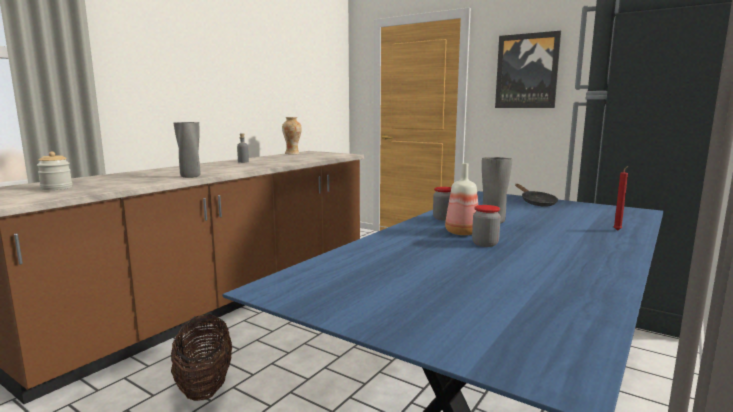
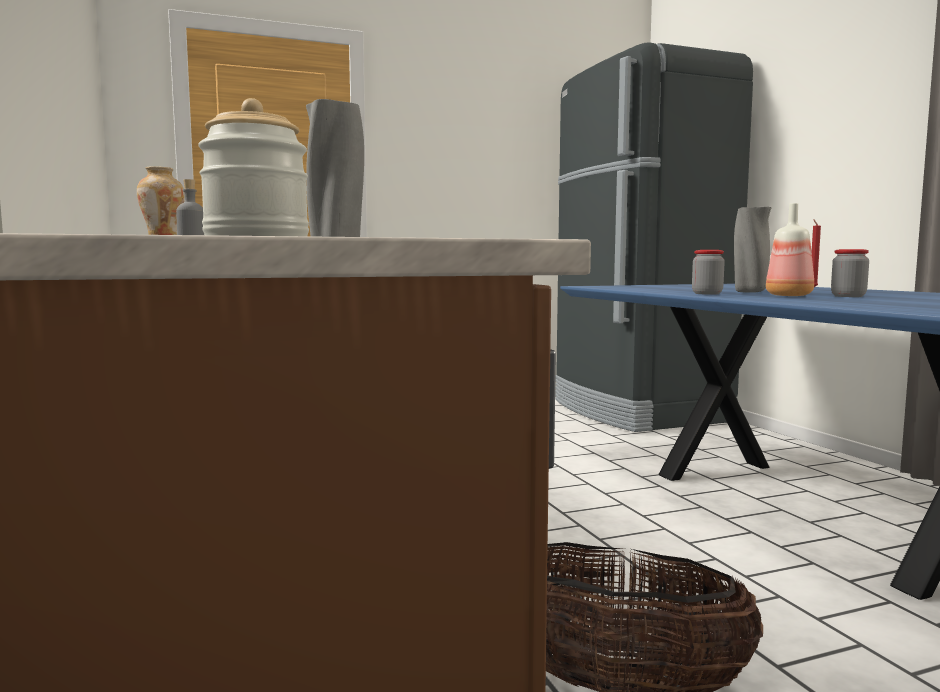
camera: 55 degrees left, 5 degrees down
(527, 71) = (453, 140): picture -> none
(536, 203) = (662, 286): black frying pan -> none

